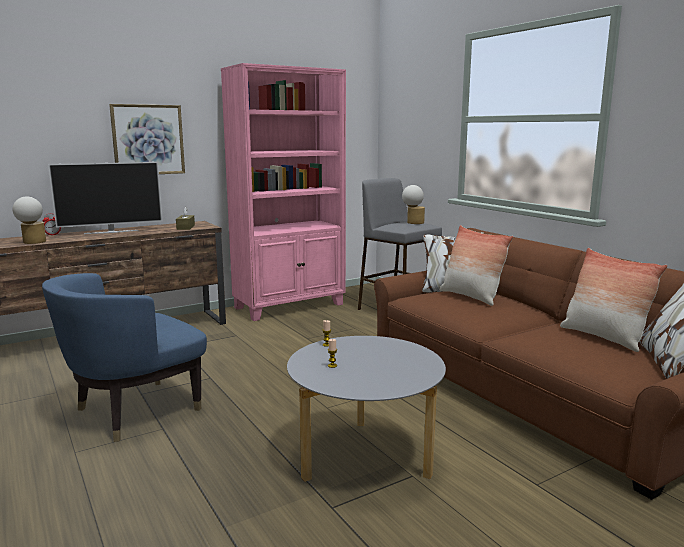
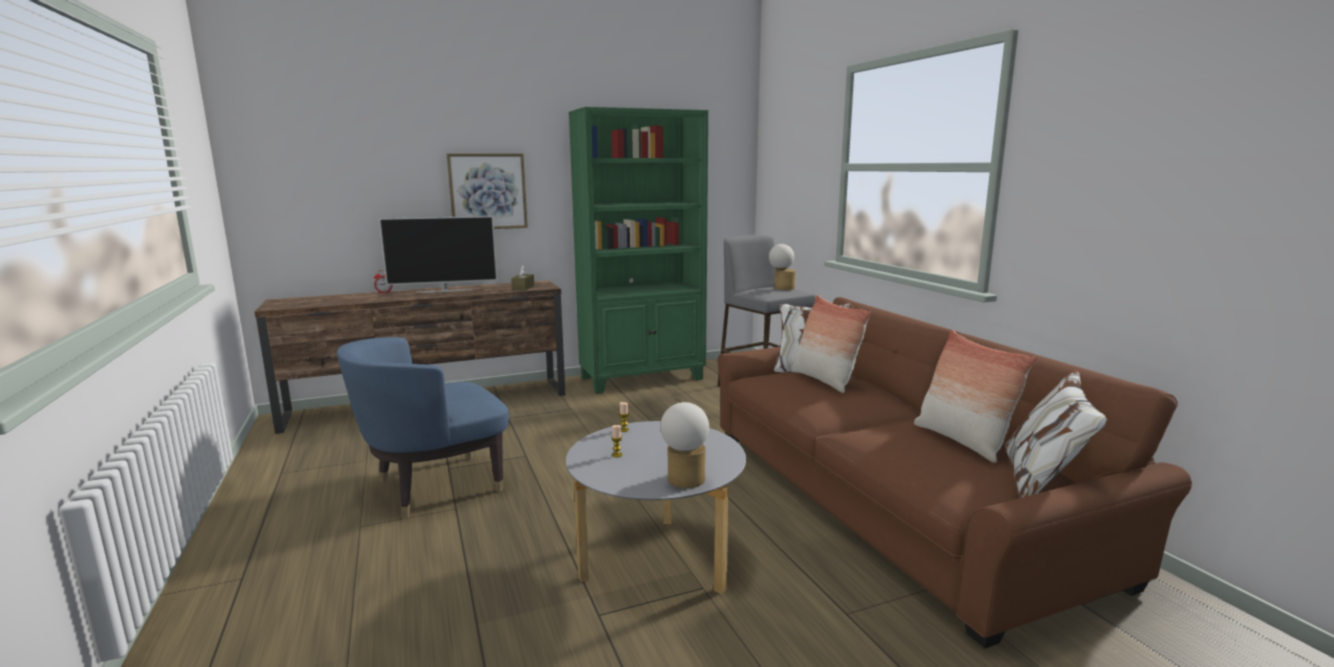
camera: 10 degrees right, 0 degrees up
(32, 242) = (359, 300): table lamp -> table lamp (684, 482)
(290, 306) = (643, 378): pink bookcase -> green bookcase

